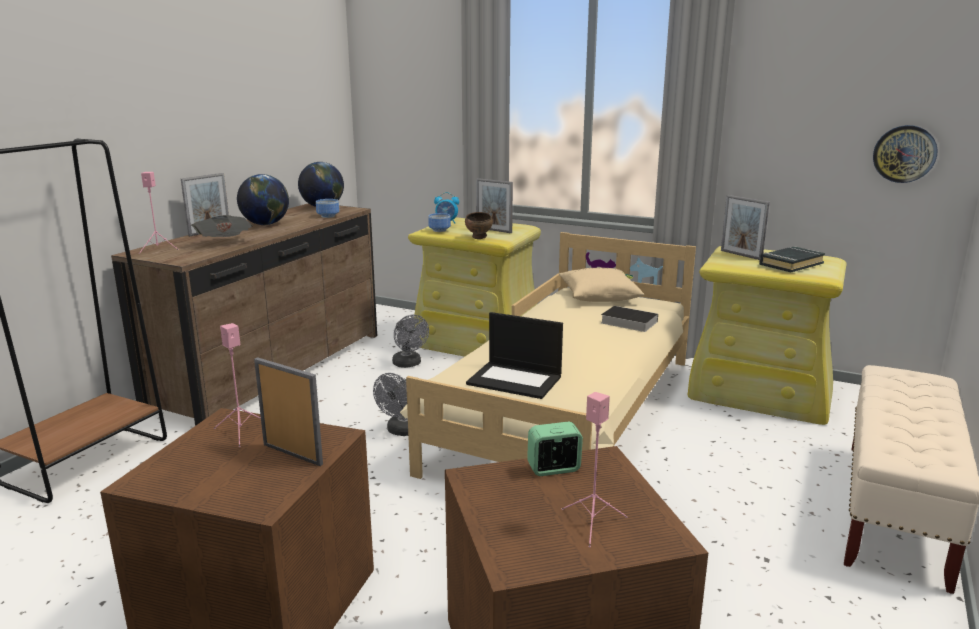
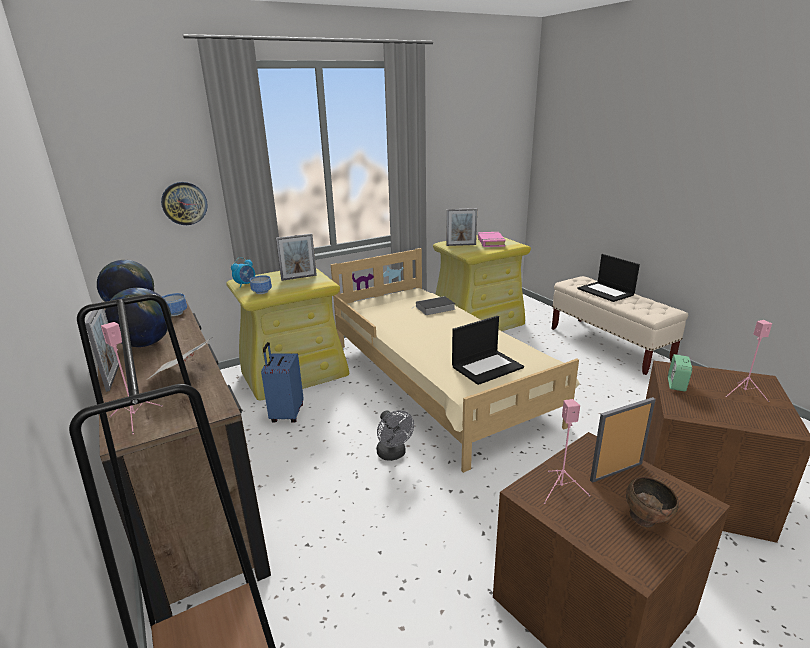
camera: 55 degrees left, 5 degrees up
(409, 364) = (286, 414): grey fan -> blue suitcase
(479, 238) = (308, 286): brown bowl -> brown bowl (646, 520)
(599, 297) = (381, 301): beige pillow -> none
(790, 264) = (490, 242): black book -> pink book
(904, 154) = (502, 168): wall clock -> wall clock (184, 203)
(907, 403) = (606, 292): none -> laptop

